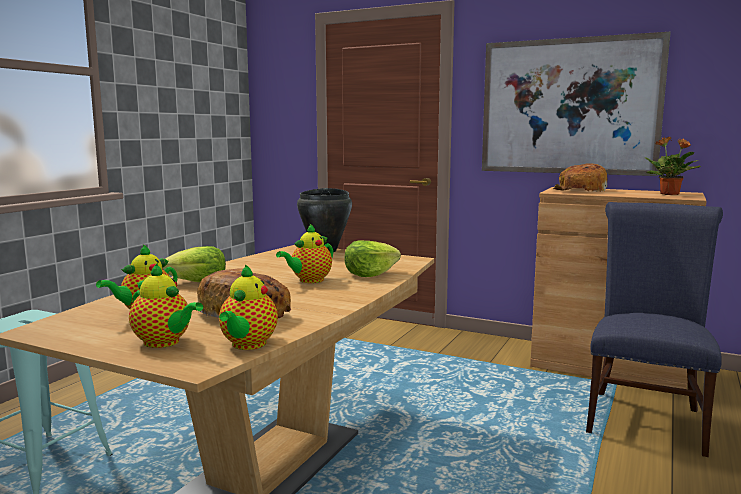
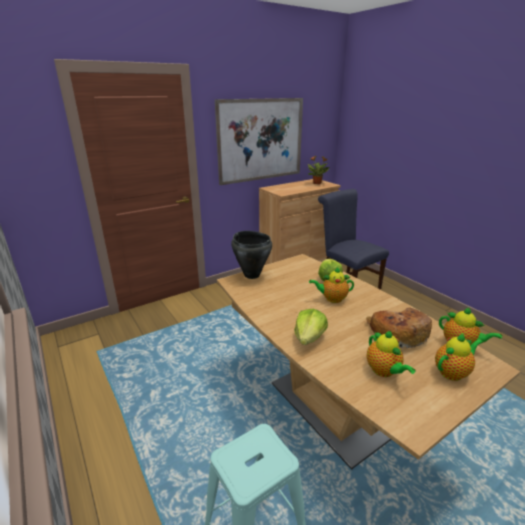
camera: 60 degrees left, 15 degrees up
(309, 280) = (332, 299): teapot -> teapot turned 105 degrees clockwise
(578, 190) = (283, 189): bread -> none

